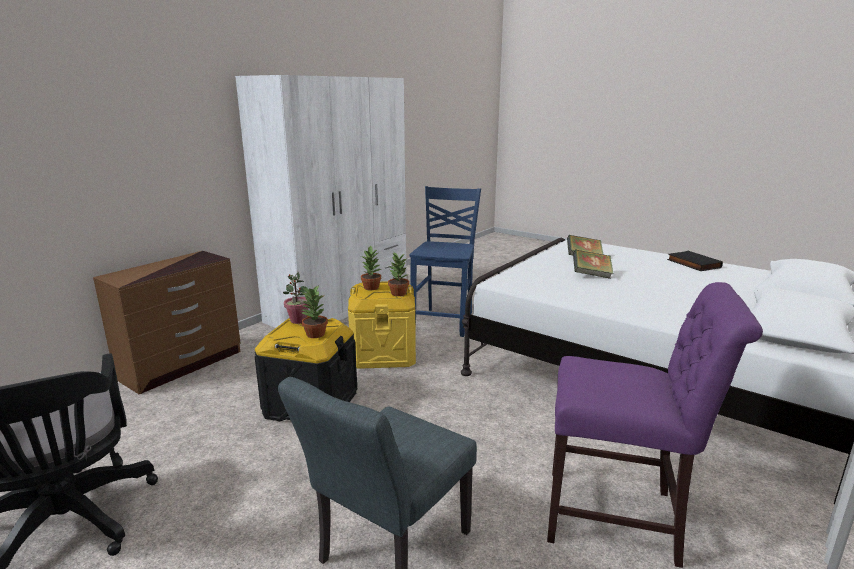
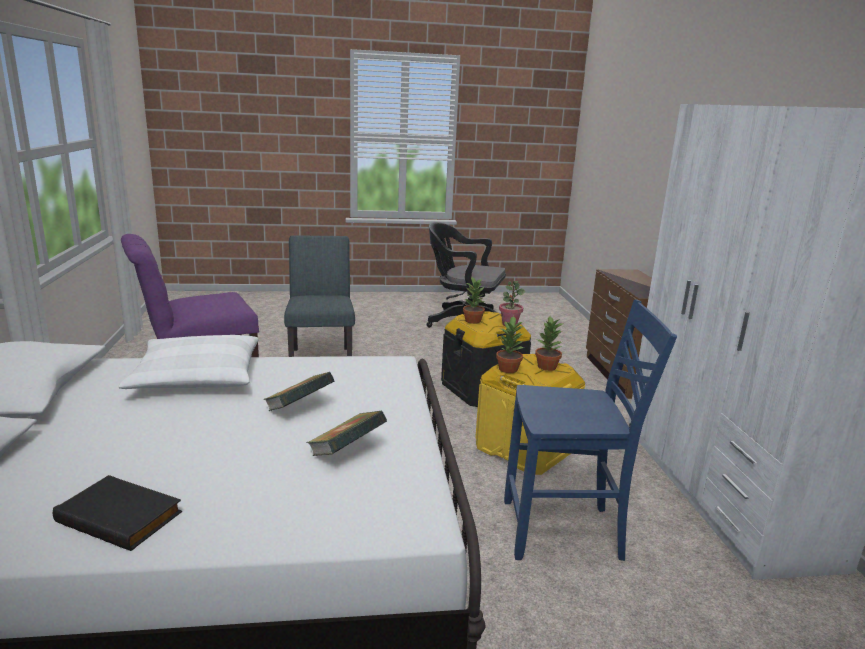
camera: 135 degrees right, 0 degrees up
(444, 321) = (564, 531): blue chair -> blue chair turned 60 degrees counterclockwise
(651, 306) = (196, 377): none -> white pillow

